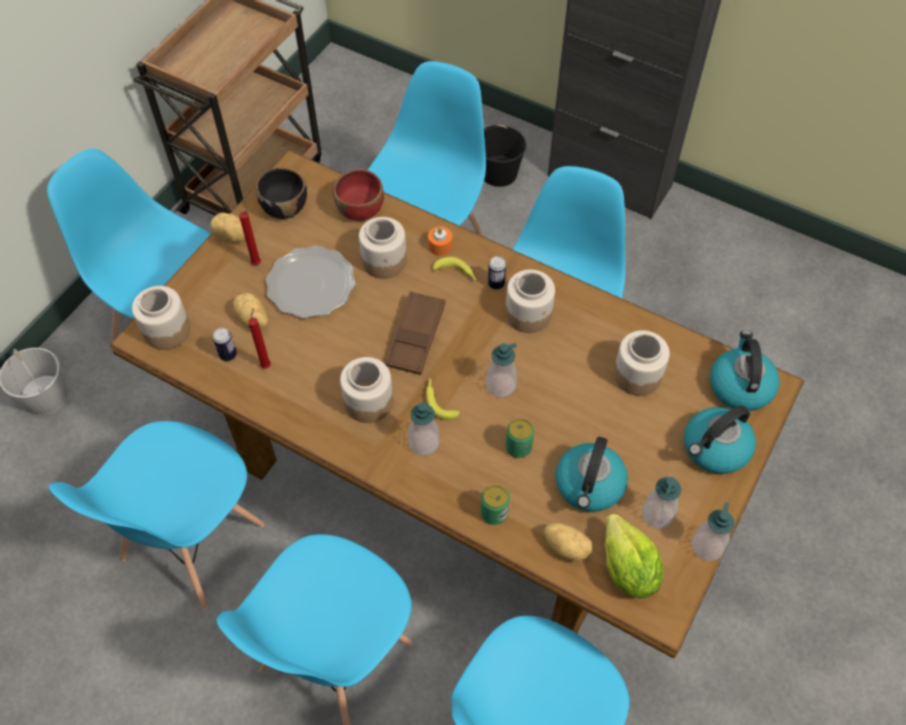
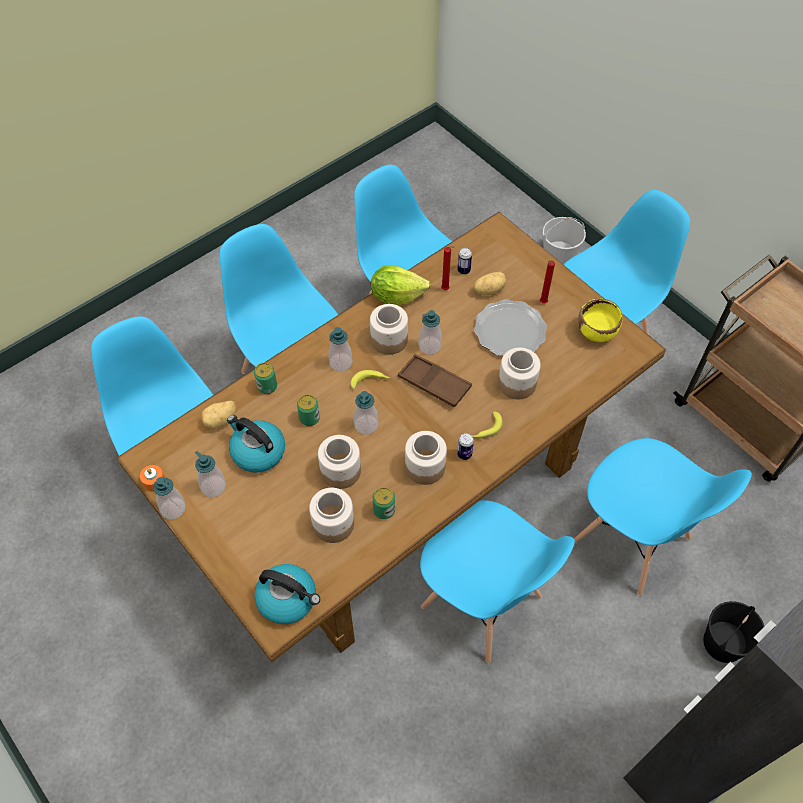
camera: 110 degrees right, 0 degrees up
(166, 330) = (499, 241): jar -> jar (341, 470)
(233, 237) = (575, 294): potato -> none
(285, 207) = (597, 332): black bowl -> yellow bowl
(361, 210) = (578, 382): red bowl -> none
(362, 356) = (430, 346): none -> soap dispenser
(440, 246) = (519, 427): orange candle -> orange candle (154, 481)
(597, 334) = (384, 510): none -> can
(627, 569) = (185, 450): lettuce -> lettuce (396, 295)
(715, 449) = (243, 551): kettle -> none

